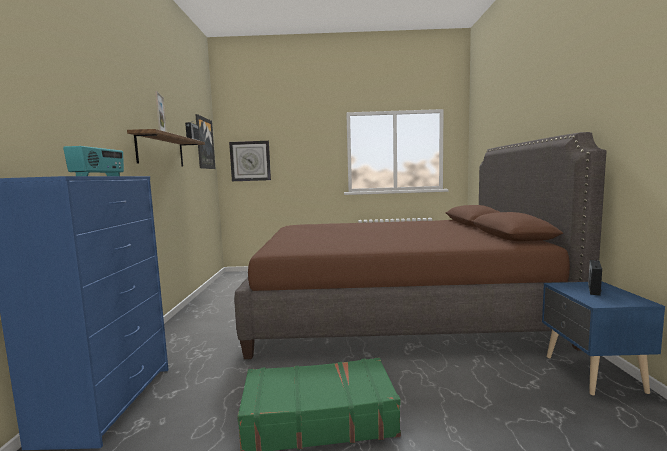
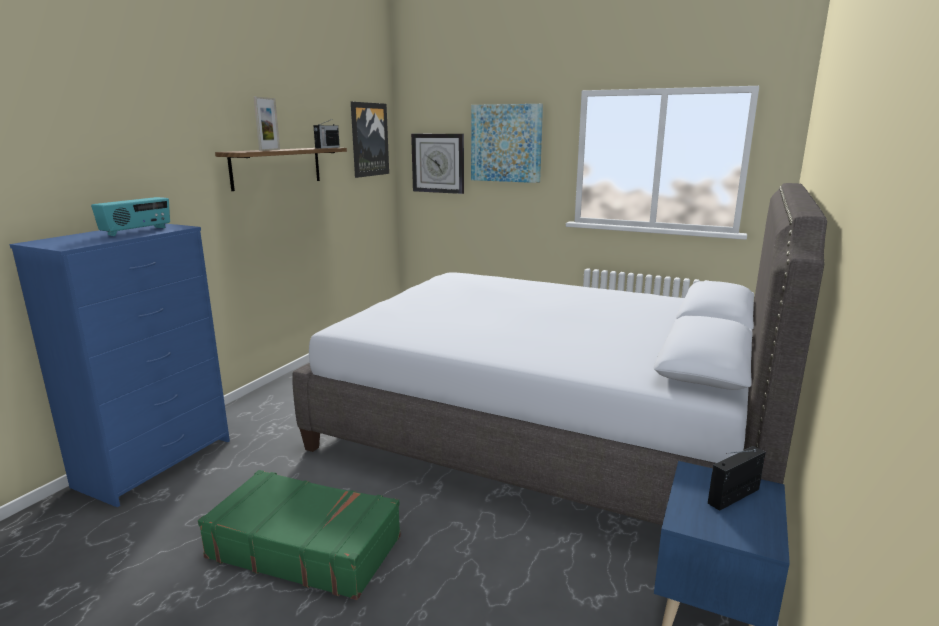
camera: 25 degrees right, 10 degrees up
(299, 145) = (506, 143): none -> picture
(395, 310) = (547, 429): brown bed -> grey bed

